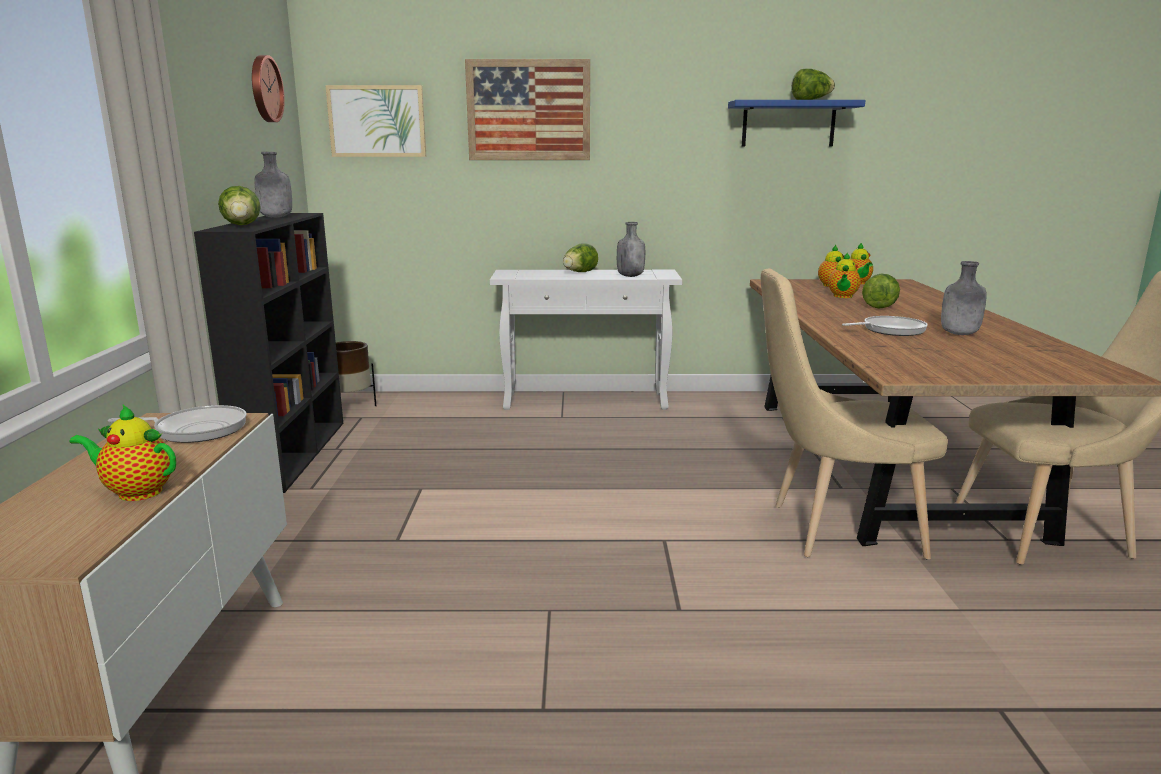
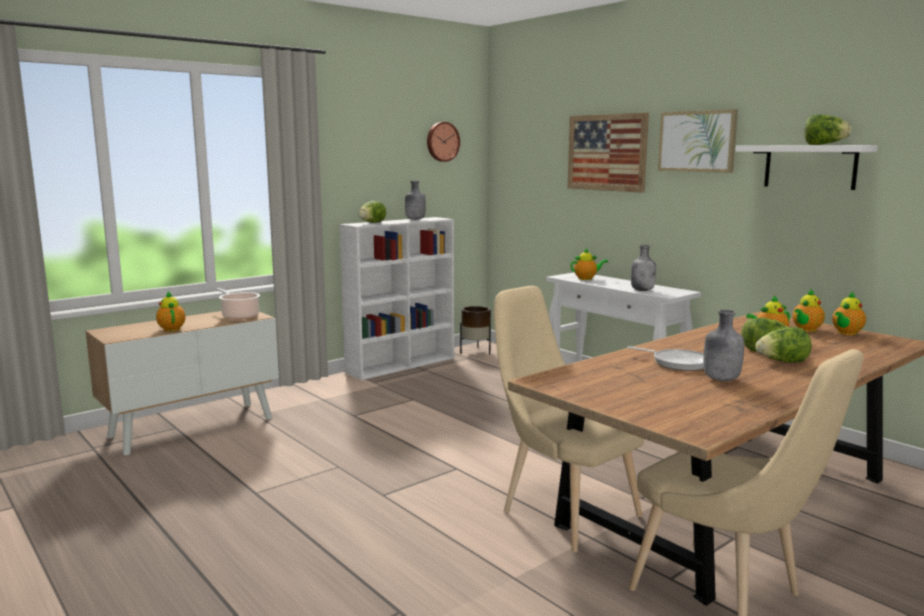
camera: 50 degrees right, 5 degrees down
(196, 430) = (239, 316): frying pan -> cooking pot
(294, 453) = (402, 365): black bookcase -> white bookcase
(377, 121) = (522, 159): picture -> picture (697, 141)
(537, 274) = (587, 279): none -> teapot
(579, 272) = (619, 282): lettuce -> lettuce (782, 362)
(788, 124) = (810, 166): blue shelf -> white shelf

